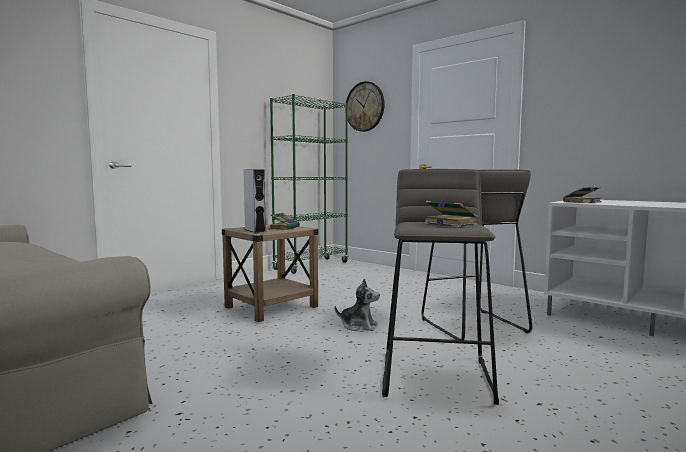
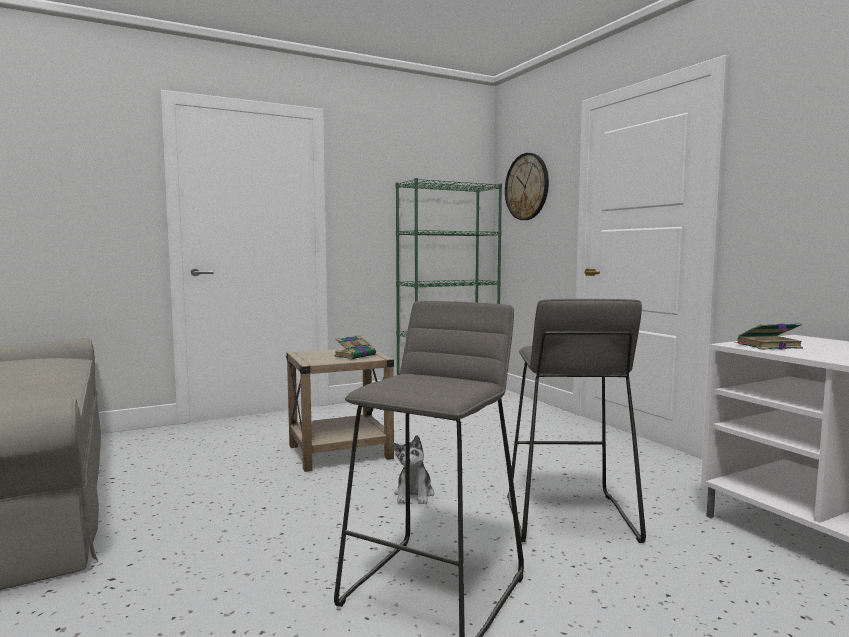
camera: 20 degrees right, 0 degrees up
(255, 230) = (313, 358): grey speaker -> none
(358, 326) = (414, 495): plush toy -> plush toy turned 60 degrees clockwise
(449, 224) = (437, 385): book -> none

